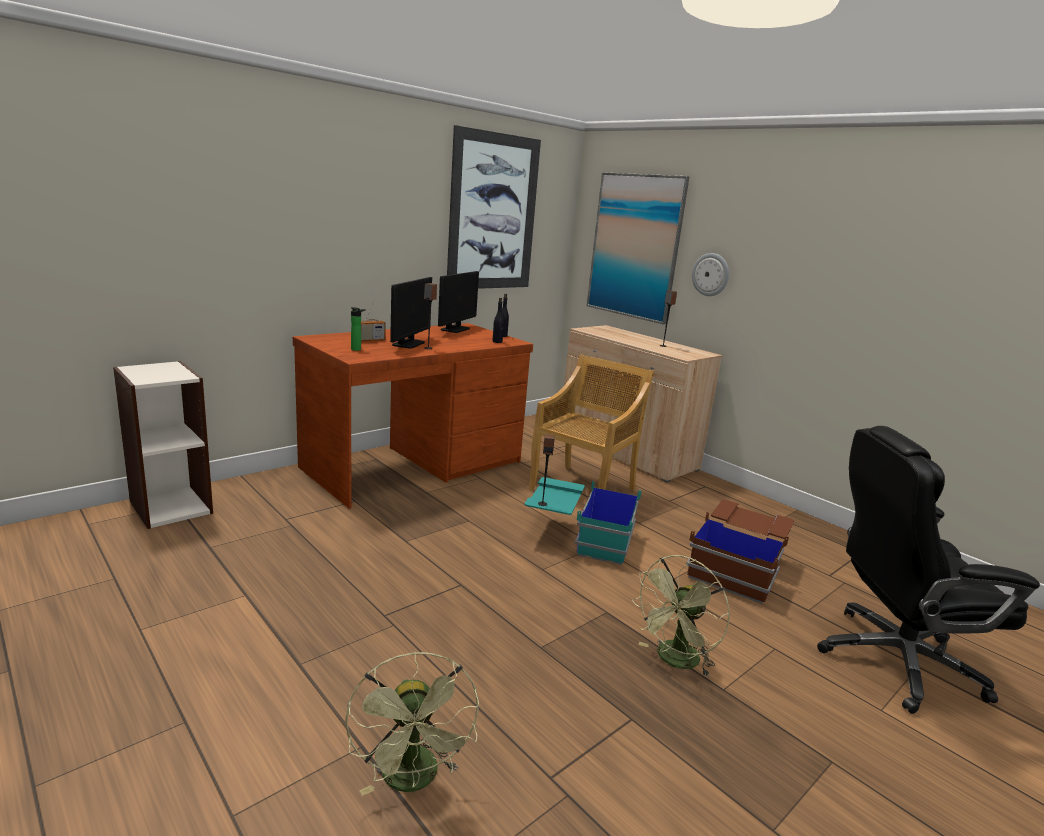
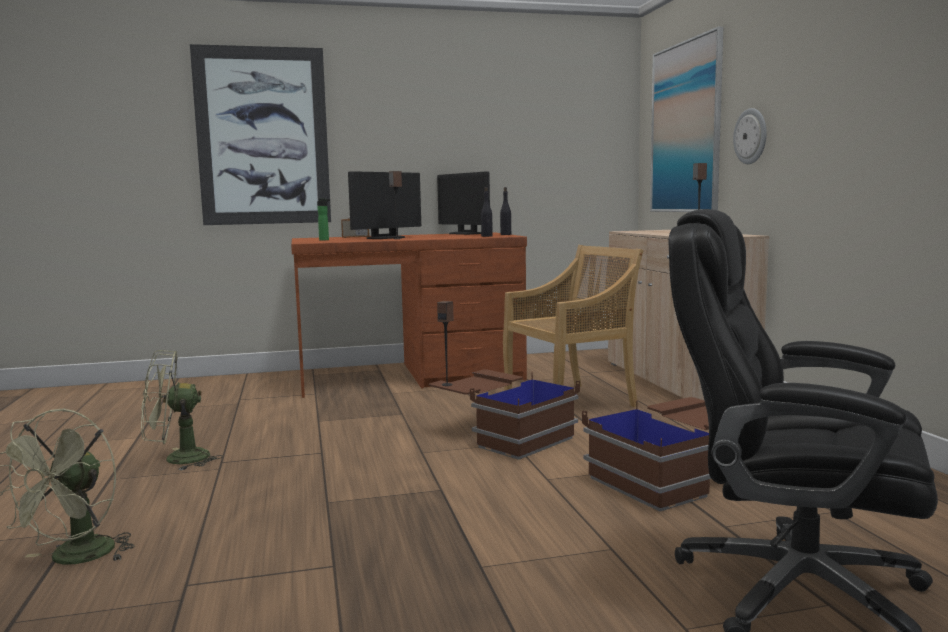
camera: 30 degrees right, 10 degrees down
(171, 506) = (167, 386): bookcase -> none
(455, 329) = (465, 233): monitor -> monitor turned 90 degrees clockwise
(493, 213) = (521, 114): picture -> picture (263, 136)
(578, 538) = (501, 435): turquoise storage box -> brown storage box
(674, 661) = (457, 535): green fan -> green fan (177, 460)

